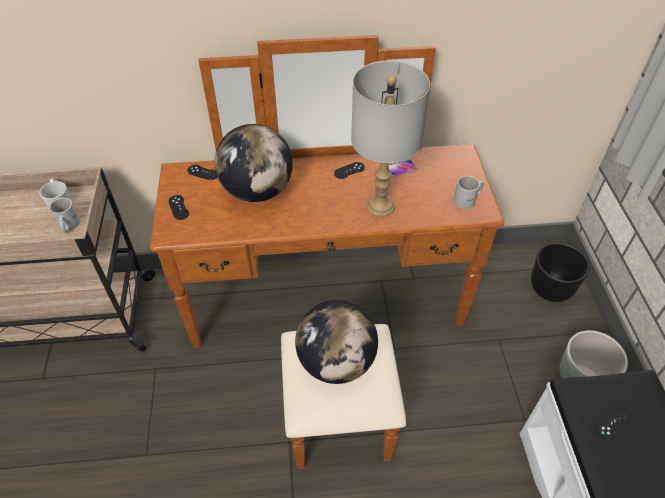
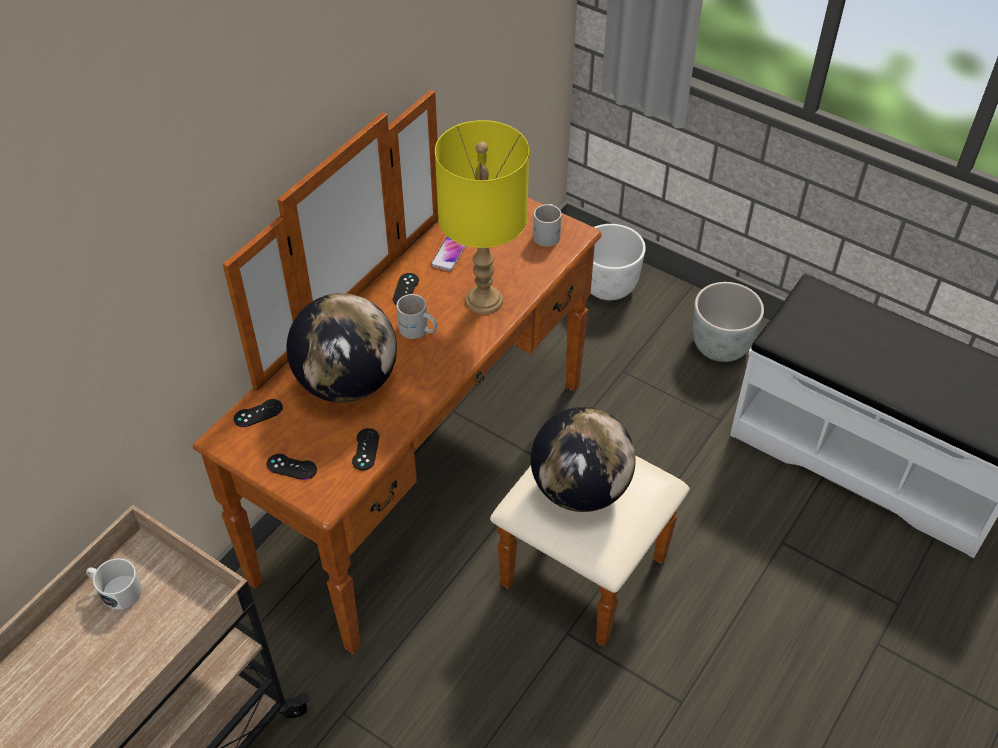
camera: 50 degrees left, 0 degrees up
(67, 226) = (175, 602): white mug -> white mug (417, 331)
(380, 205) = (483, 300): grey table lamp -> yellow table lamp
(550, 290) = (609, 287): black planter -> white planter
(612, 424) = (828, 338): black game controller -> black game controller (365, 449)

